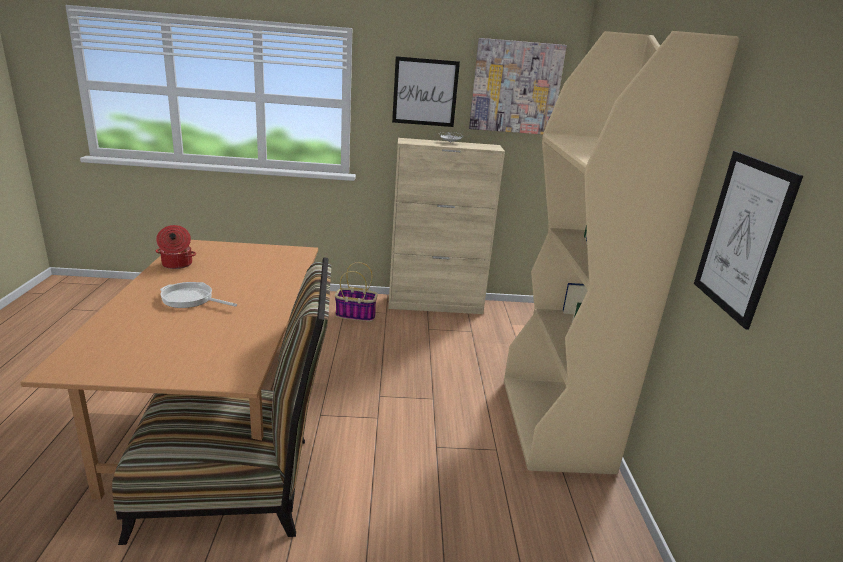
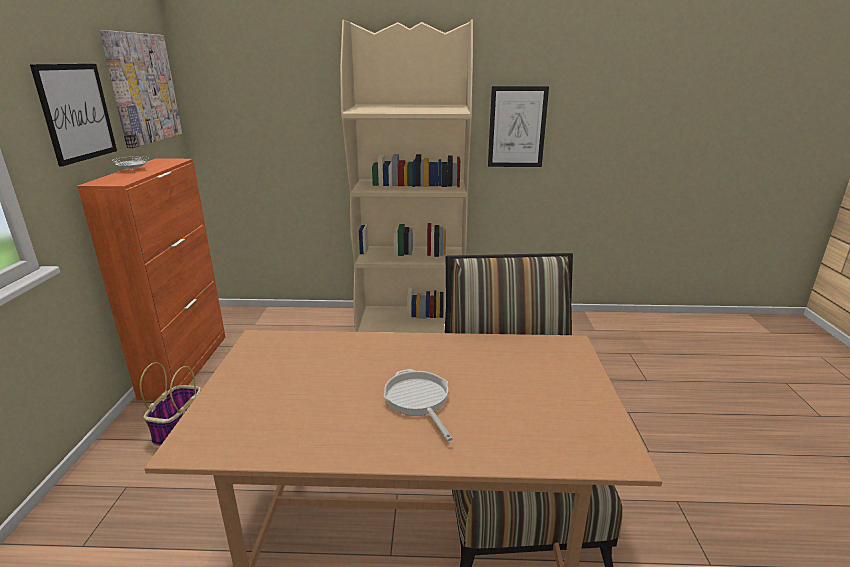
camera: 85 degrees left, 0 degrees up
(176, 264) = (288, 438): cooking pot -> none
(190, 299) = (418, 400): frying pan -> frying pan turned 135 degrees clockwise
(435, 305) = (186, 365): beige cabinet -> orange cabinet

